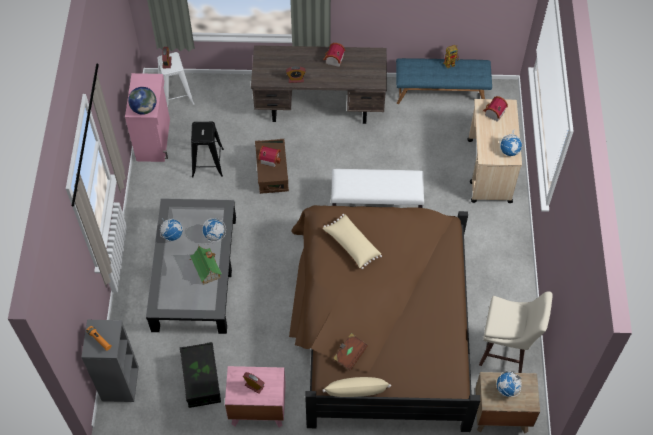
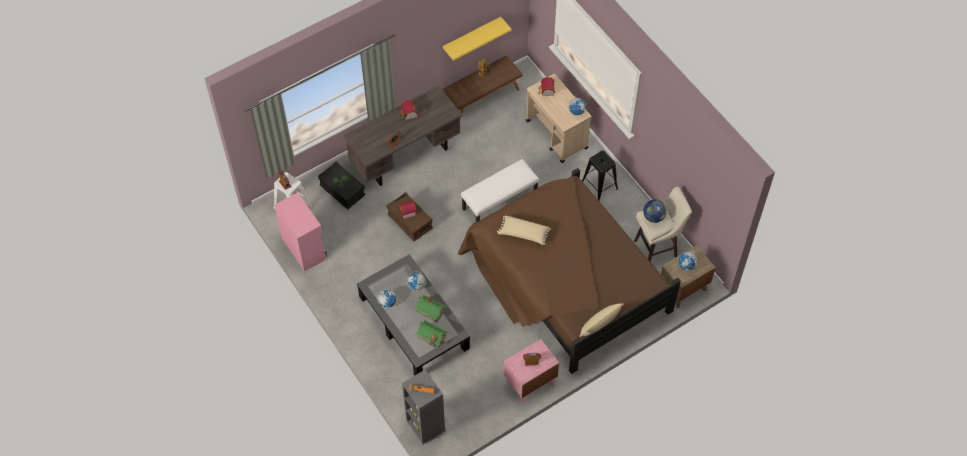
camera: 35 degrees left, 0 degrees up
(144, 109) = (306, 224): globe -> globe (653, 217)
(186, 296) = (432, 336): none -> toy house
(201, 380) = (478, 388): black storage box -> black storage box (342, 191)
(208, 163) = (358, 242): black stool -> black stool (599, 186)
(349, 354) = (578, 303): brown book -> none
(441, 92) = (481, 97): blue bench -> brown bench
(448, 13) = (471, 36): none -> yellow shelf

